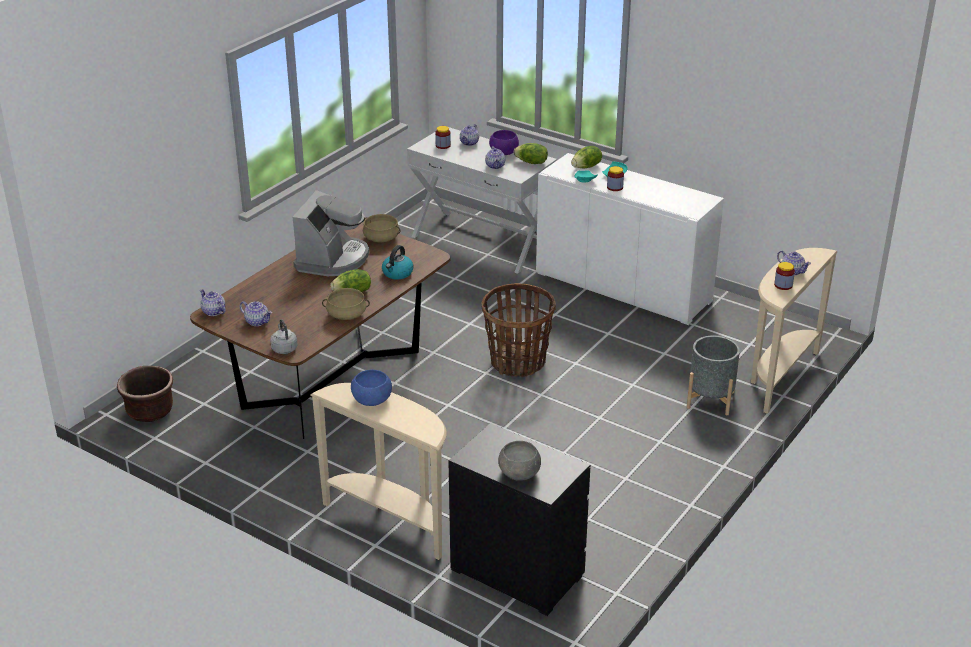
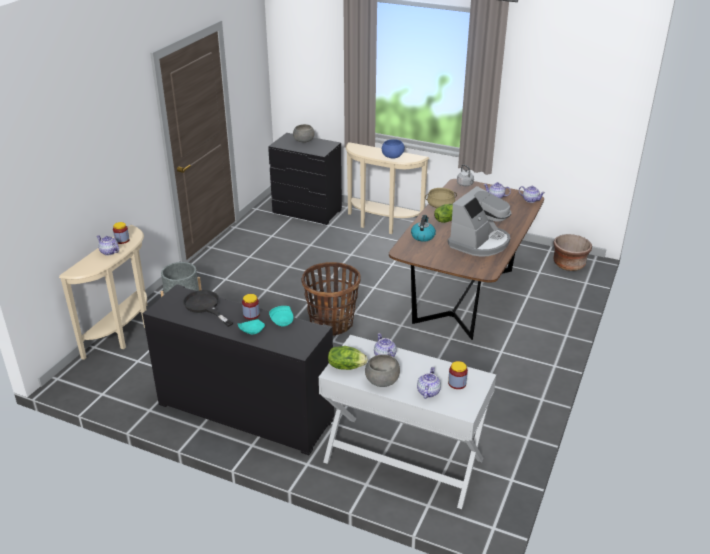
camera: 170 degrees right, 0 degrees up
(333, 259) = (479, 242): coffee machine -> coffee machine turned 150 degrees counterclockwise
(381, 238) = (453, 264): beige cooking pot -> none
(504, 152) = (382, 380): purple bowl -> grey bowl
(586, 167) = (281, 340): lettuce -> none
(623, 287) = (245, 411): white cabinet -> black cabinet
(661, 198) = (205, 306): none -> black frying pan

